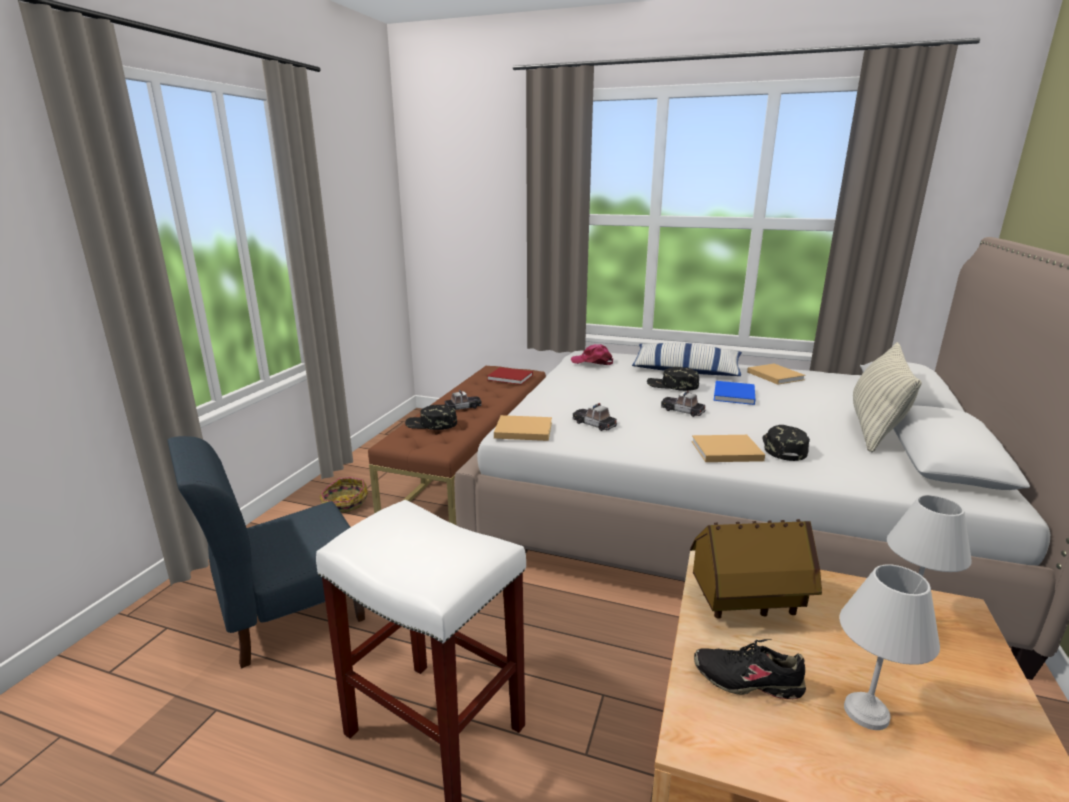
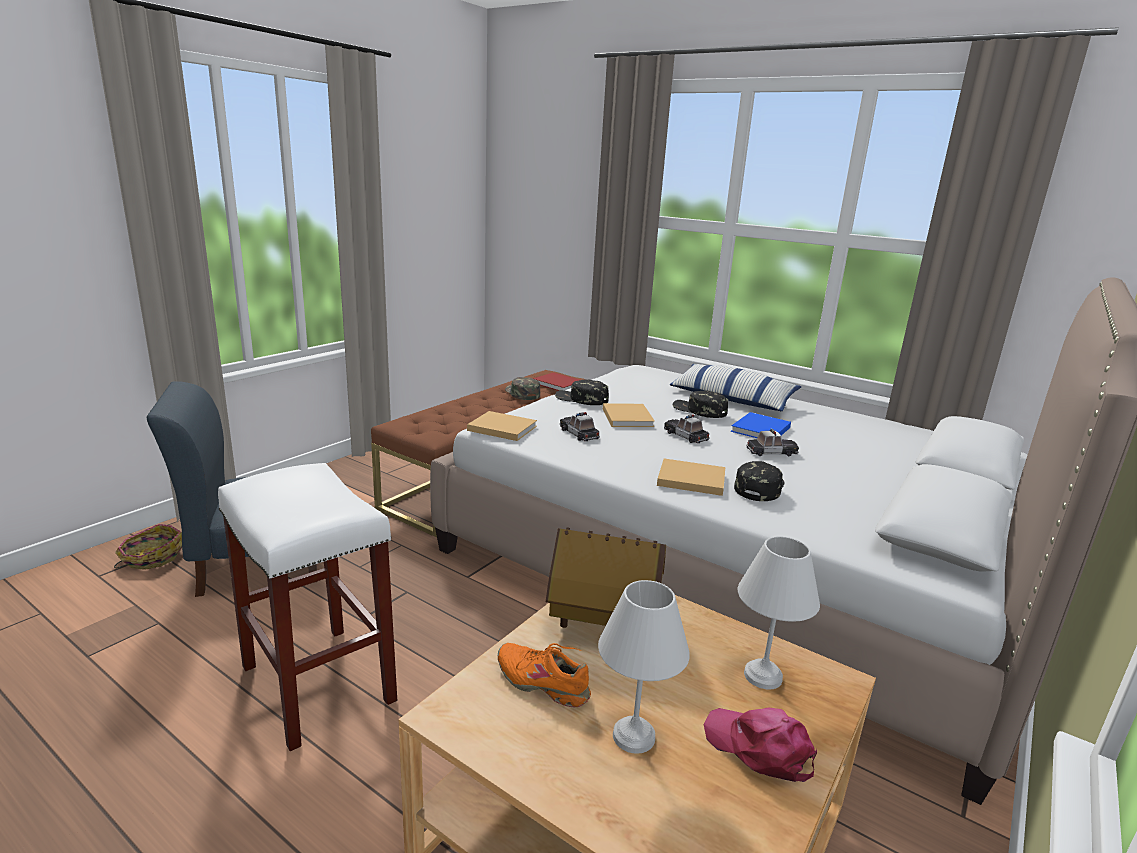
camera: 15 degrees right, 0 degrees up
(344, 503) = (361, 482): basket -> basket (151, 557)
(431, 424) = (443, 414): black cap -> black cap (581, 399)
(462, 407) = (487, 404): toy car -> toy car (771, 451)
(486, 391) = (522, 393): none -> green cap
(592, 362) = (636, 377): pink cap -> pink cap (759, 748)
(747, 680) = (542, 682): black shoe -> orange shoe
(774, 375) = (832, 418): beige book -> beige book (627, 417)
(875, 427) = (895, 486): pillow -> none

